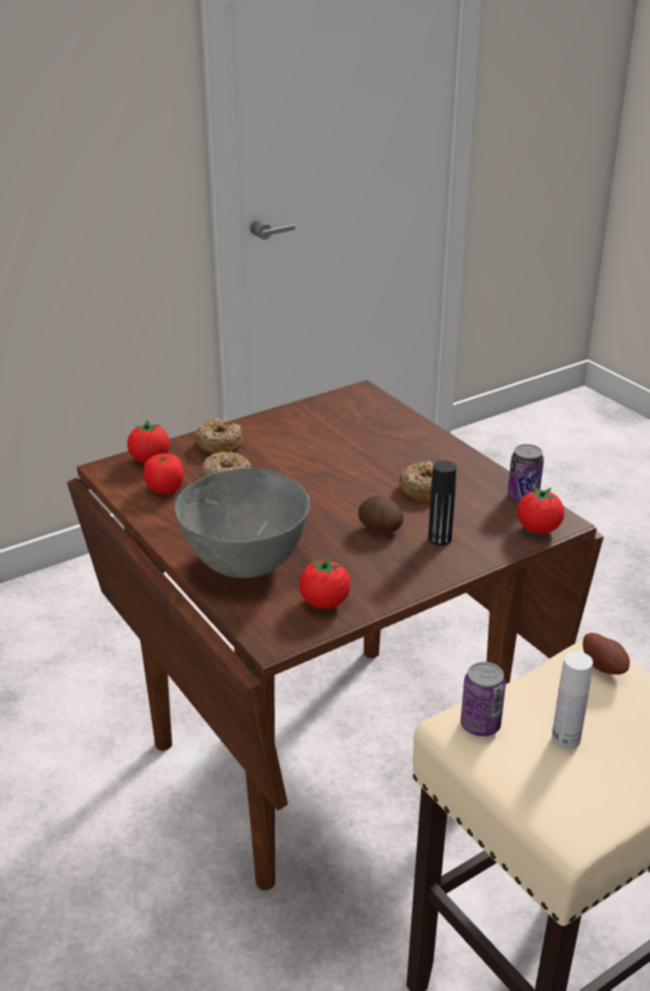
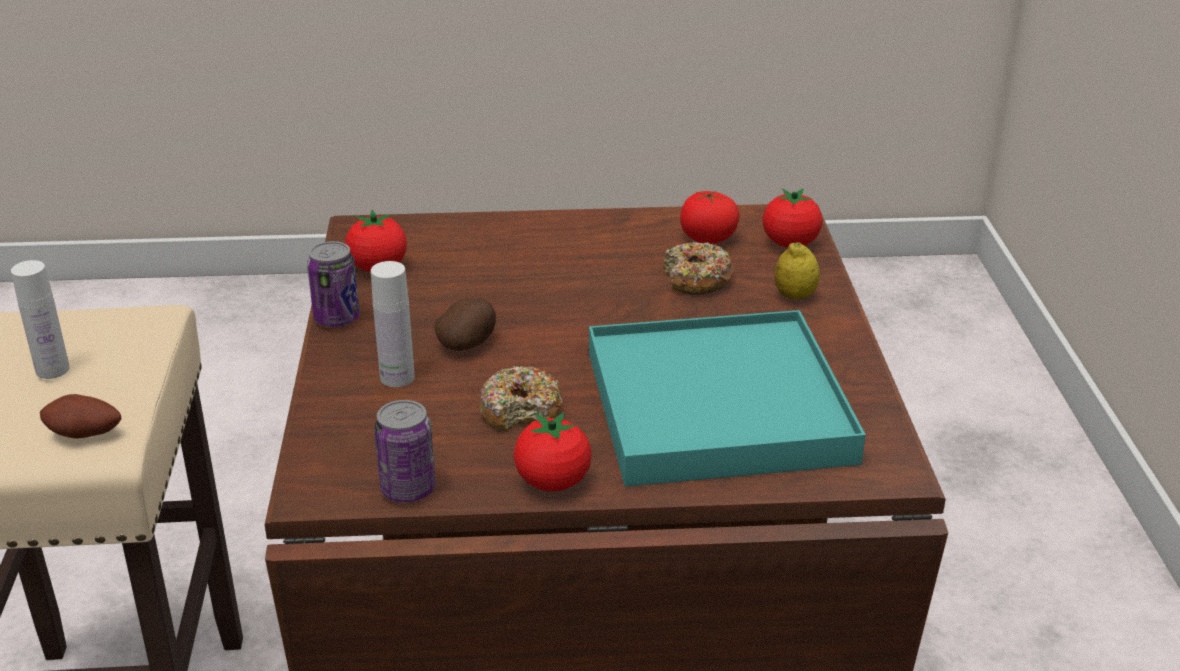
camera: 120 degrees right, 0 degrees up
(219, 444) = (795, 296): donut -> lemon
(246, 564) = (498, 246): grey bowl -> none
(357, 439) = (716, 406): none -> turquoise tray
(439, 539) = (397, 377): black bottle -> white bottle
(480, 725) = (135, 326): can -> can (337, 319)
(538, 529) = (322, 464): tomato -> tomato (553, 482)

